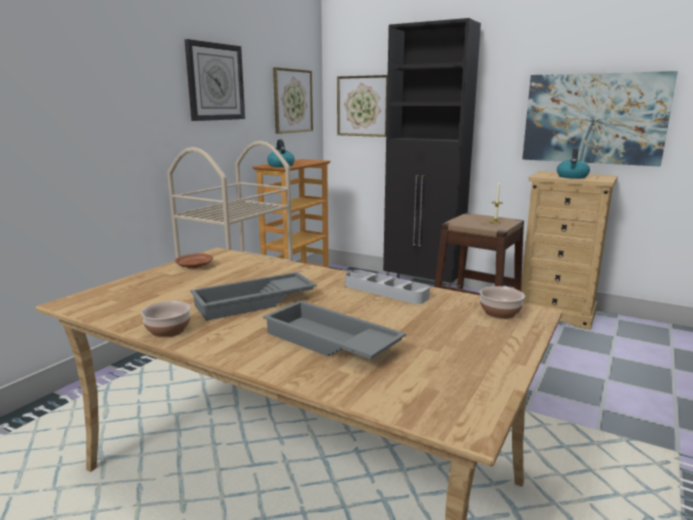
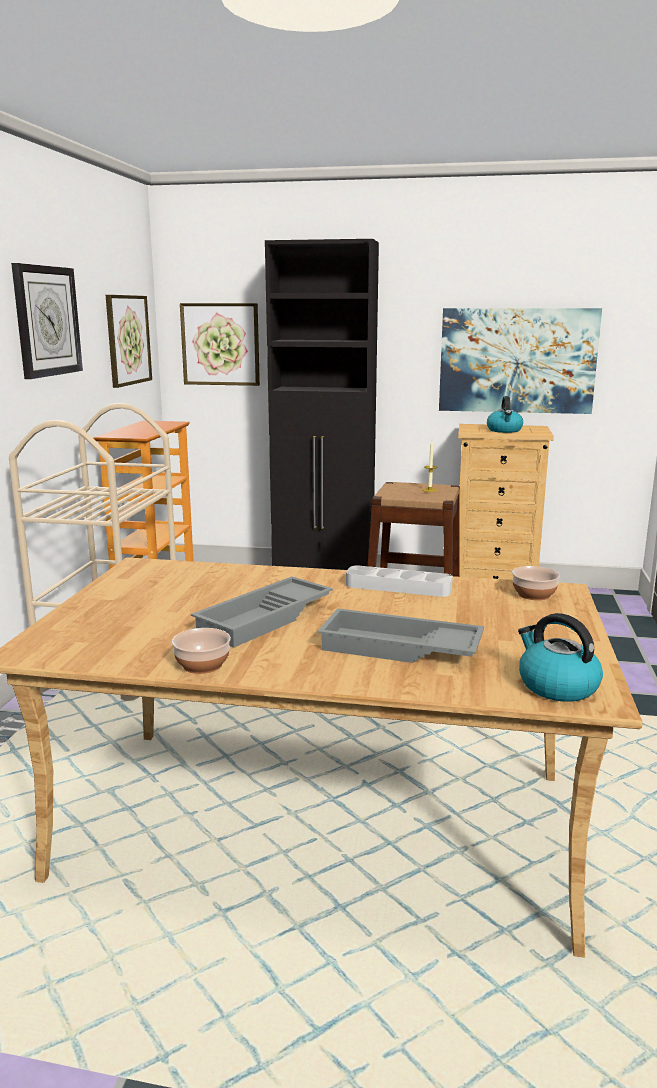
camera: 20 degrees left, 0 degrees up
(194, 266) = (130, 585): brown plate -> none
(280, 165) = (134, 434): kettle -> kettle (556, 686)

